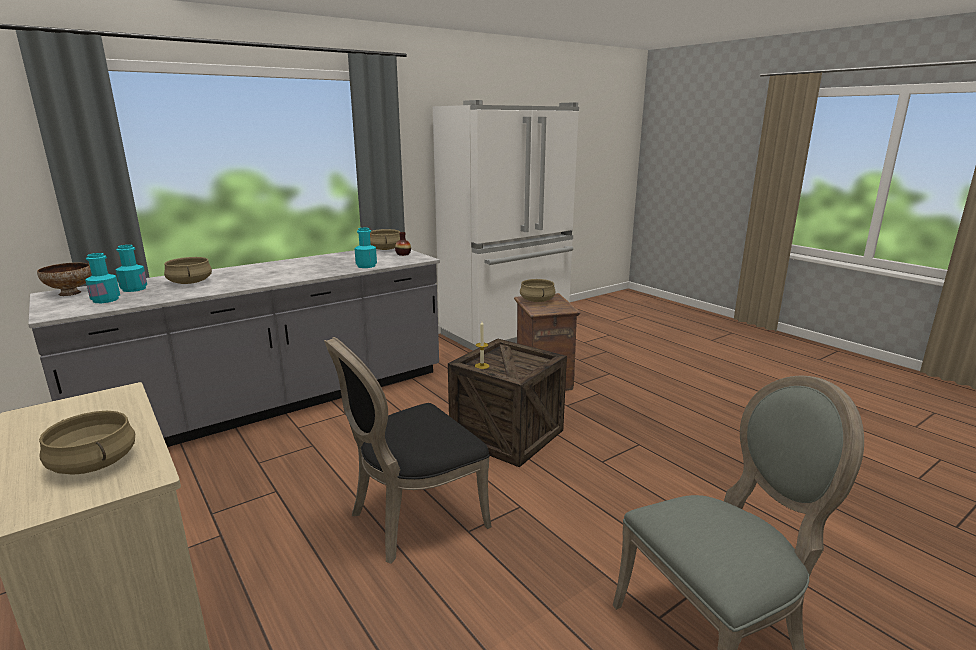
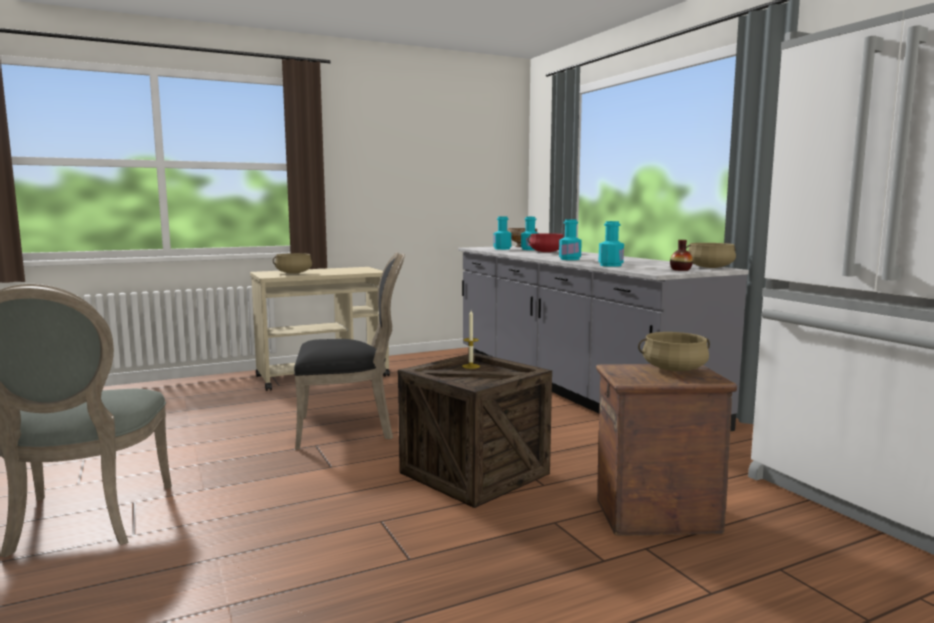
camera: 100 degrees right, 10 degrees down
(189, 282) = (546, 252): beige cooking pot -> red cooking pot
(298, 275) = (569, 259): none -> turquoise bottle
(412, 519) = (349, 428): black chair -> black chair turned 105 degrees clockwise

